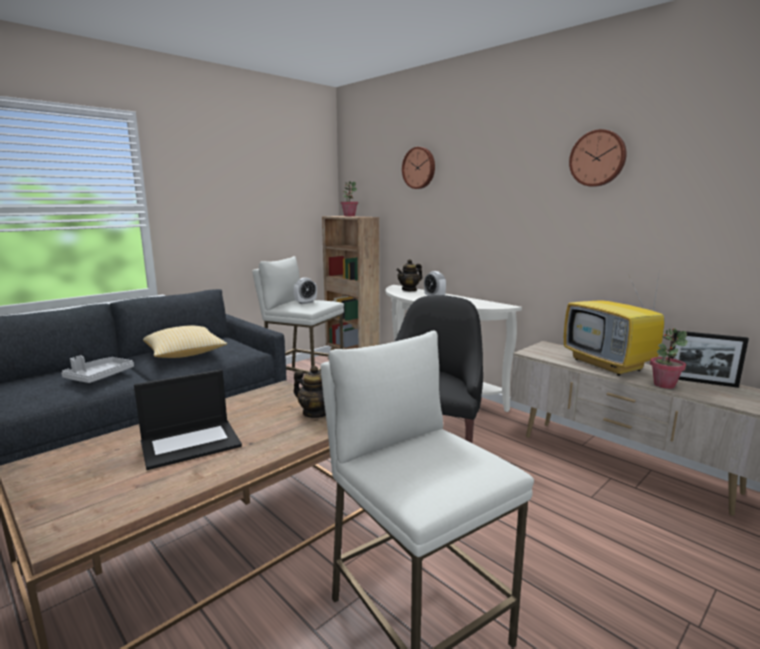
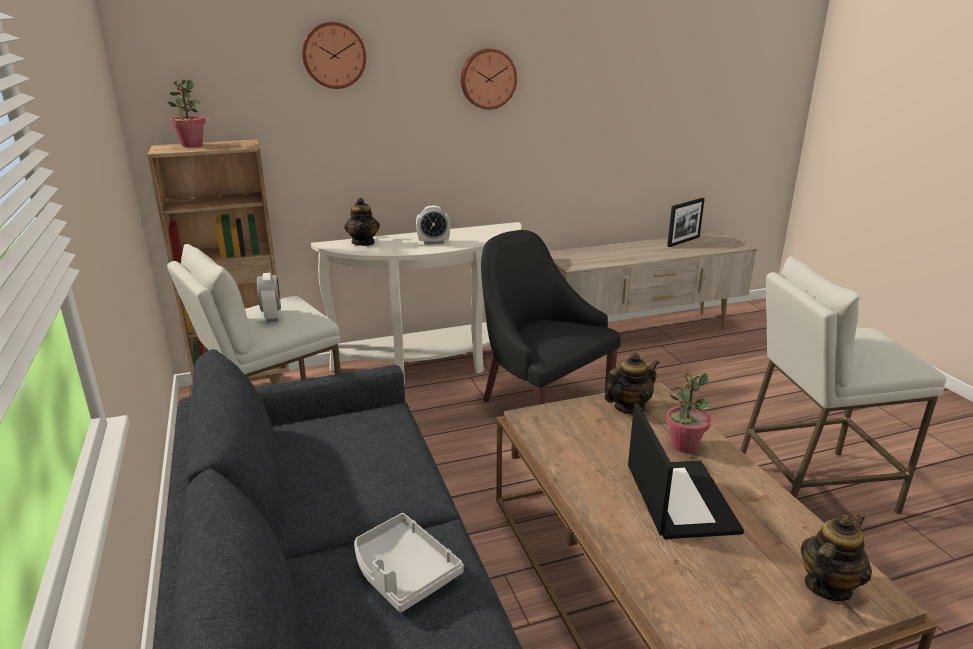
camera: 65 degrees left, 10 degrees up
(77, 509) = (827, 586): none -> teapot
(185, 354) = (352, 472): pillow -> none
(598, 158) = (583, 51): wall clock -> wall clock (488, 79)
(609, 365) = (629, 252): television -> none
(664, 385) = (683, 252): potted plant -> potted plant (684, 445)

